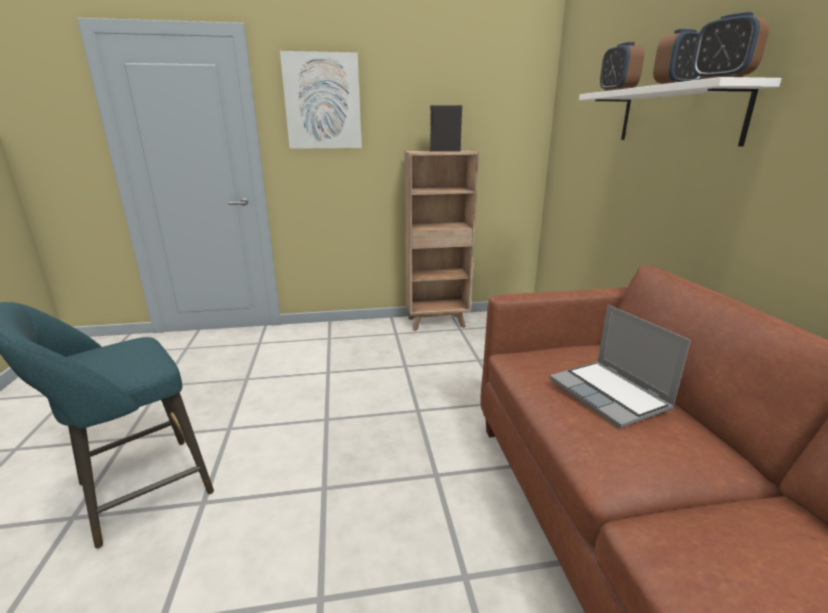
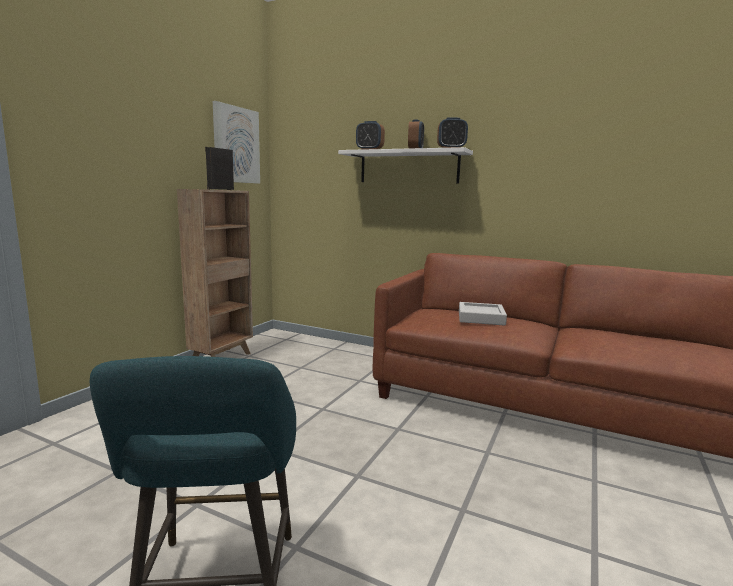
camera: 55 degrees left, 10 degrees down
(322, 102) = (90, 130): picture -> picture (236, 145)
(610, 395) = (481, 318): laptop -> grey tray

